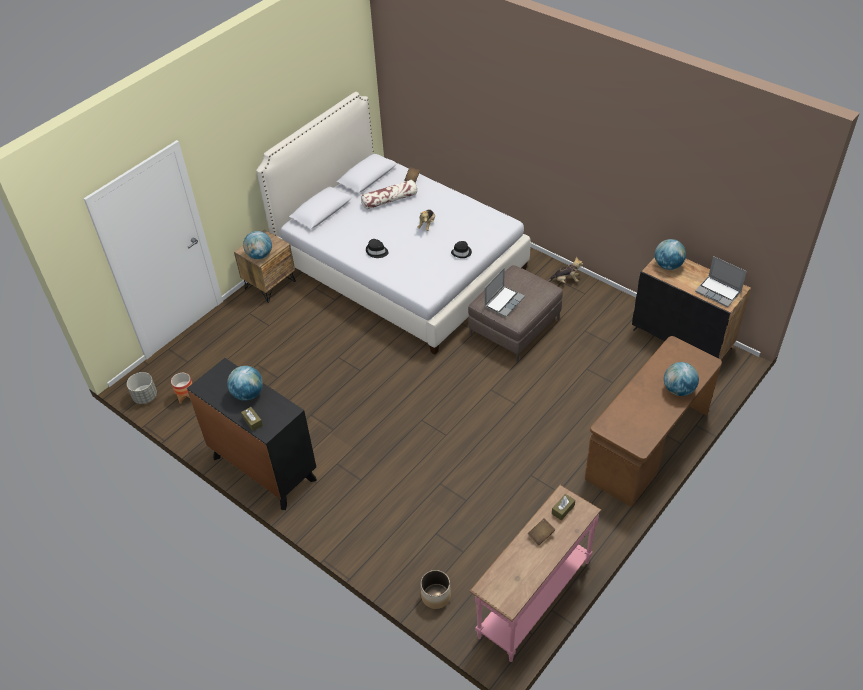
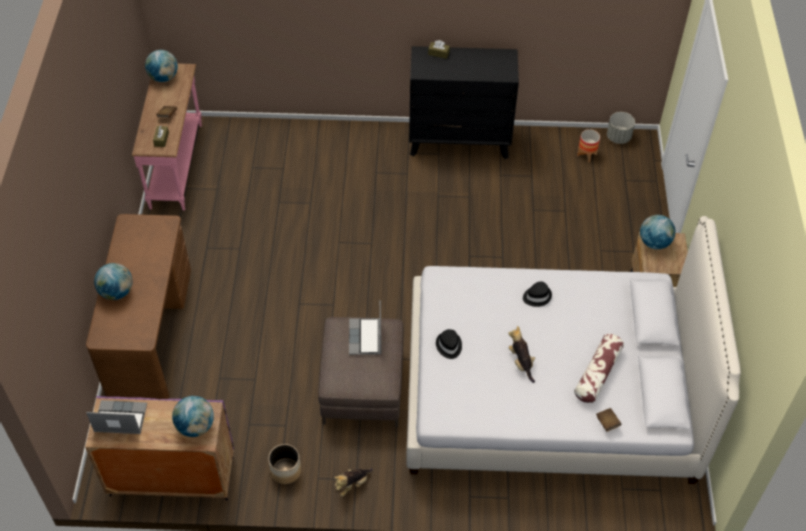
camera: 140 degrees right, 5 degrees up
(248, 394) = (465, 68): globe -> globe (163, 77)
(435, 596) = (250, 132): planter -> planter (286, 470)
(682, 339) = (171, 476): black cabinet -> purple cabinet

